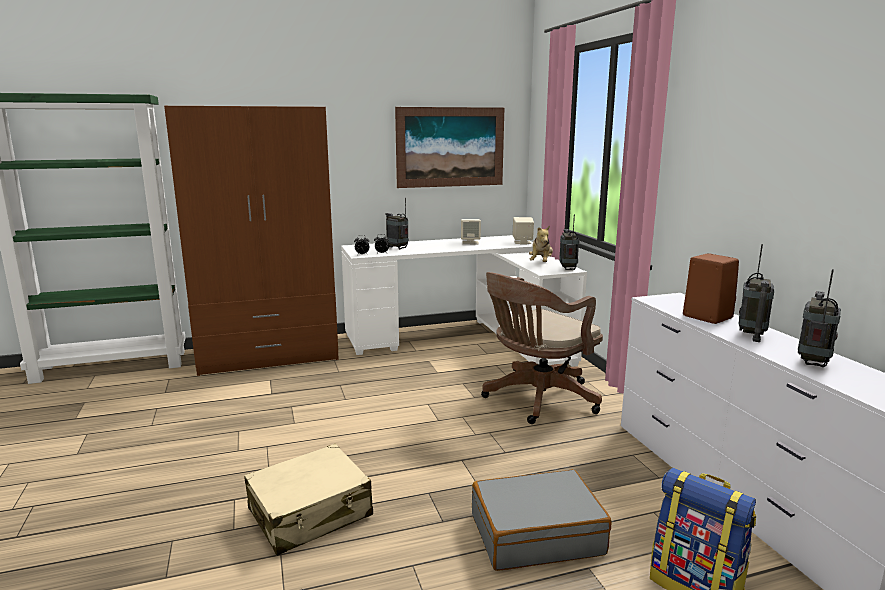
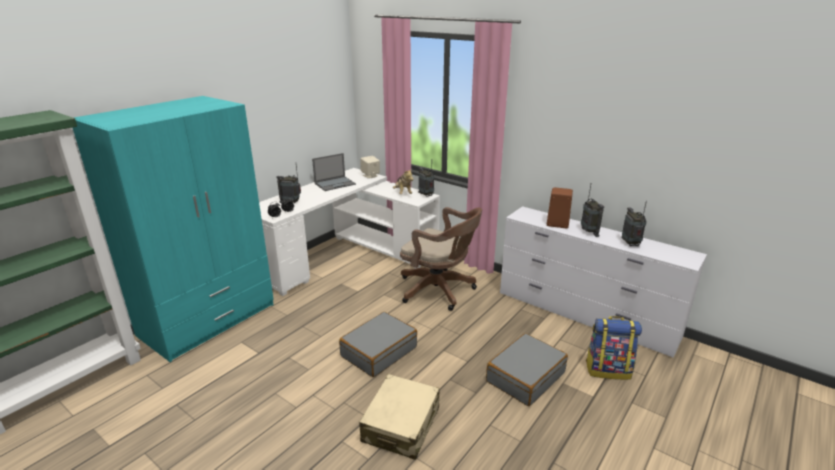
camera: 35 degrees left, 10 degrees up
(269, 354) = (209, 320): brown wardrobe -> turquoise wardrobe
(384, 433) = (378, 351): none -> grey suitcase
(450, 147) = (305, 109): picture -> none
(470, 242) = (335, 184): beige speaker -> laptop
(537, 400) = (439, 291): brown office chair -> brown office chair turned 75 degrees counterclockwise

